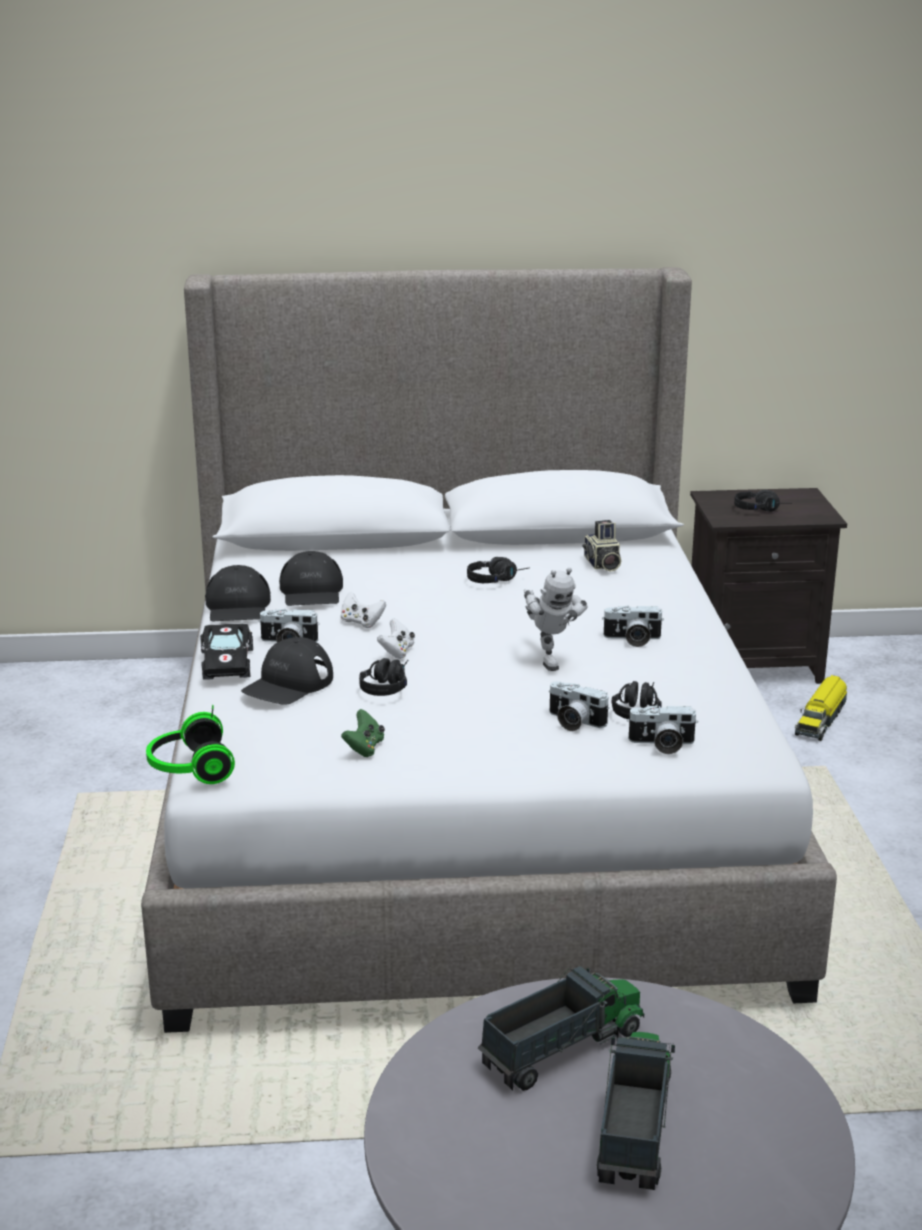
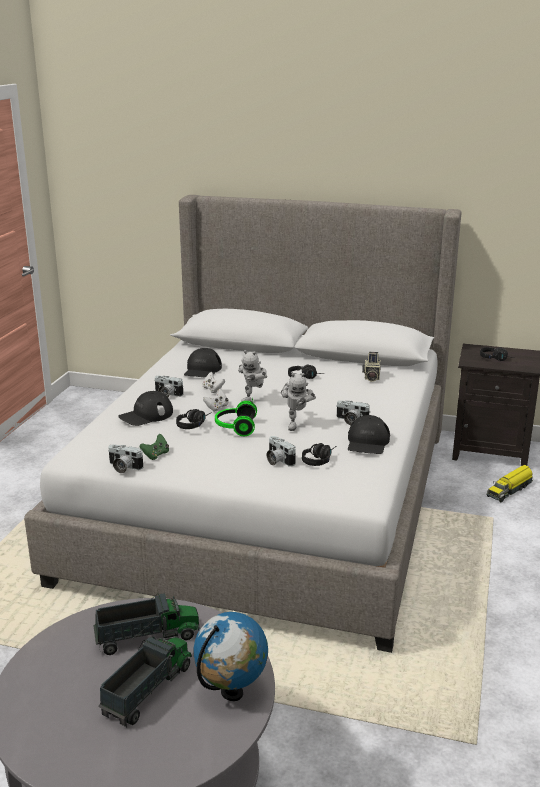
camera: 20 degrees right, 0 degrees up
(189, 768) = (62, 450): headphones -> headphones (235, 427)
(227, 662) = (128, 400): black toy car -> none
(238, 607) = (159, 372): black cap -> black cap (367, 442)
(448, 630) = (254, 400): none -> toy robot
(661, 745) = (315, 481): camera -> camera (123, 467)
(765, 1097) = (232, 693): none -> globe

